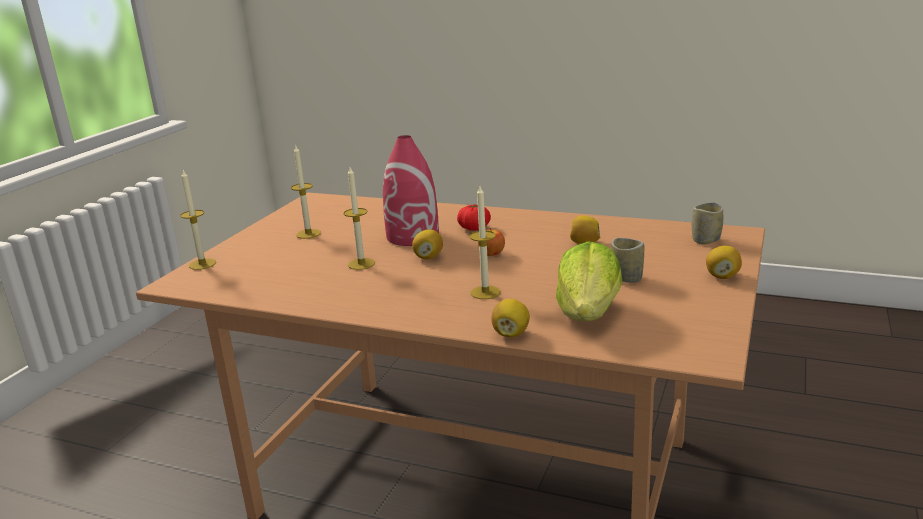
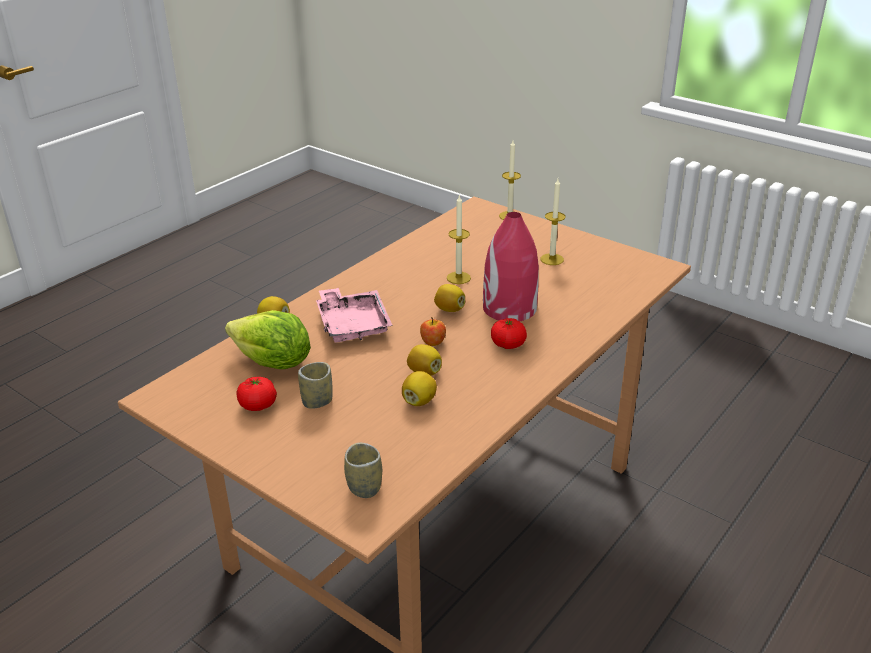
camera: 105 degrees right, 10 degrees up
(485, 292) = (352, 324): candle -> pink tray
(660, 301) = (258, 405): none -> tomato
(722, 276) = (271, 460): lemon -> lemon (424, 372)

